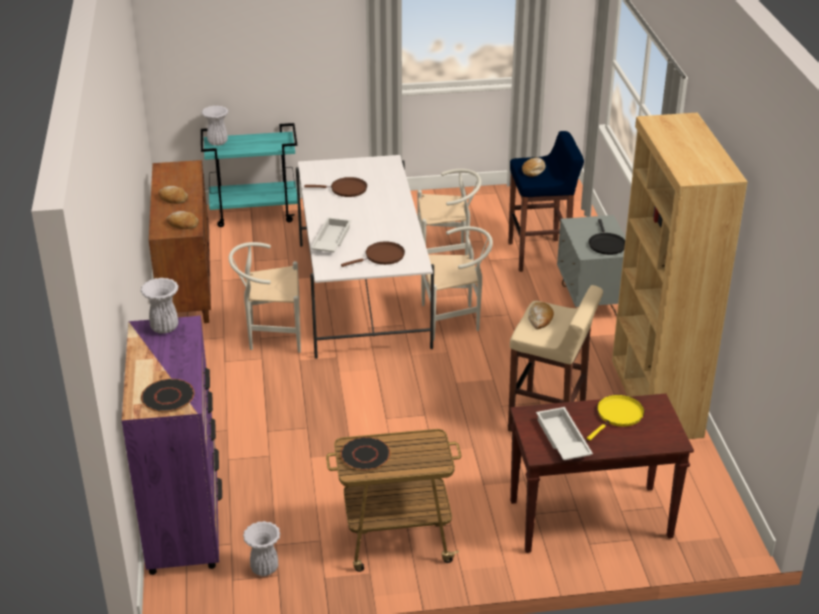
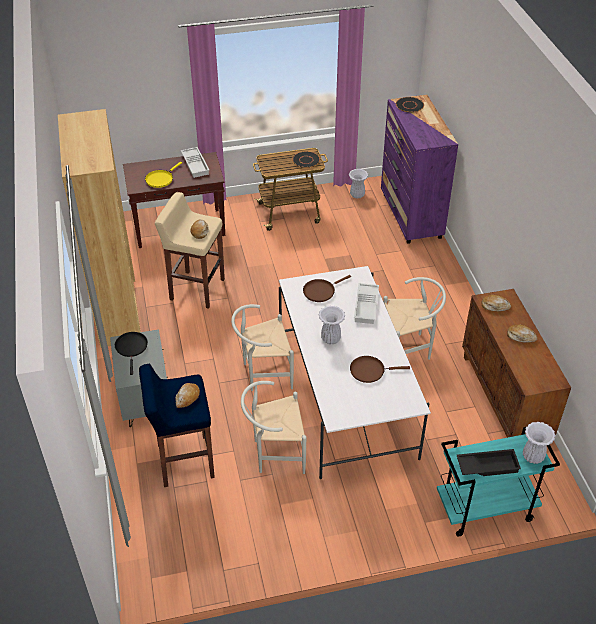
camera: 175 degrees right, 10 degrees up
(165, 328) = (433, 140): white vase -> white vase (330, 339)
(261, 140) = (487, 465): none -> black tray

